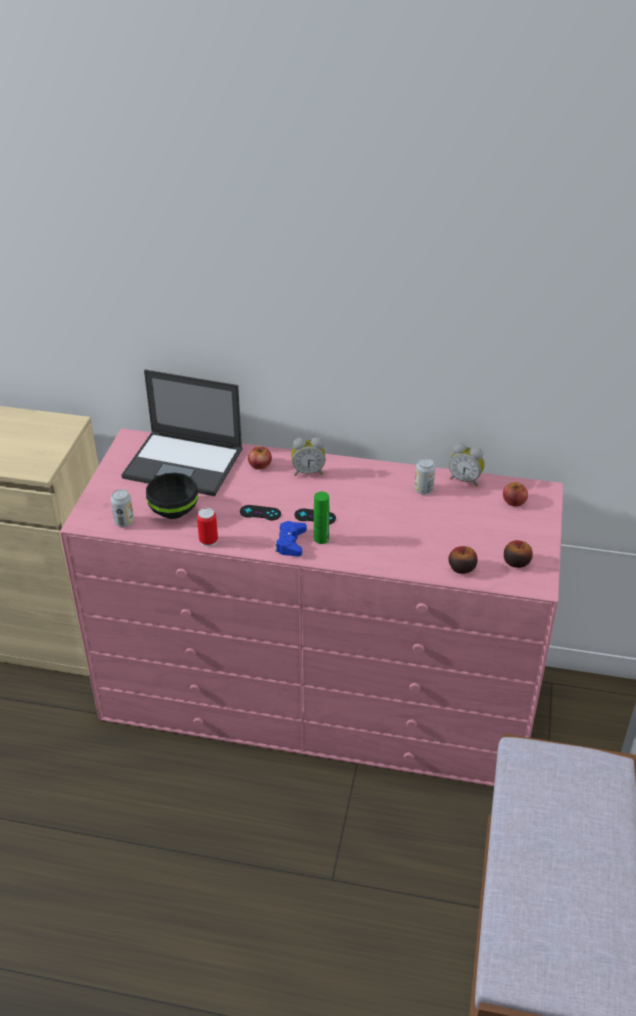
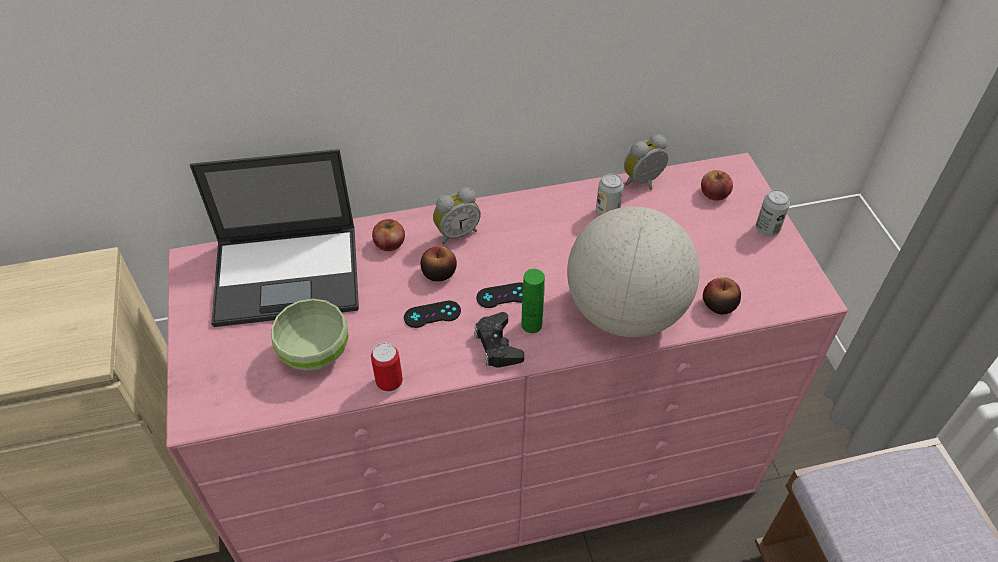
camera: 25 degrees left, 10 degrees up
(124, 522) = (255, 396): can -> can (767, 229)
(173, 510) = (314, 351): black bowl -> green bowl
(290, 543) = (498, 345): blue game controller -> black game controller
(391, 551) = (625, 311): none -> globe
(465, 479) = (644, 183): alarm clock -> alarm clock turned 150 degrees clockwise
(516, 562) = (771, 274): apple -> apple (439, 273)

